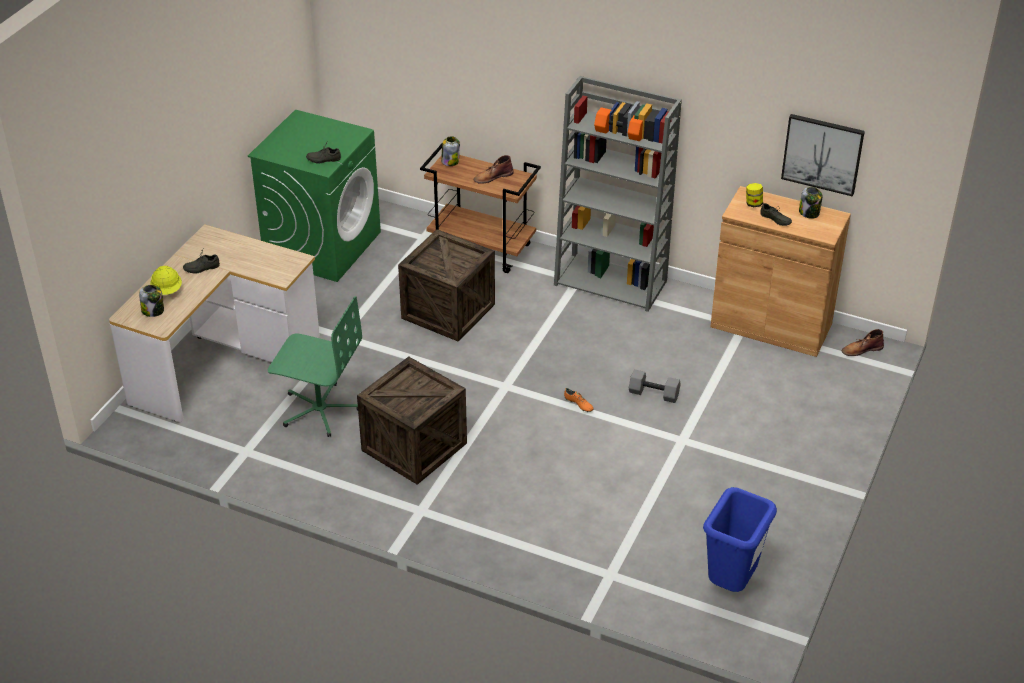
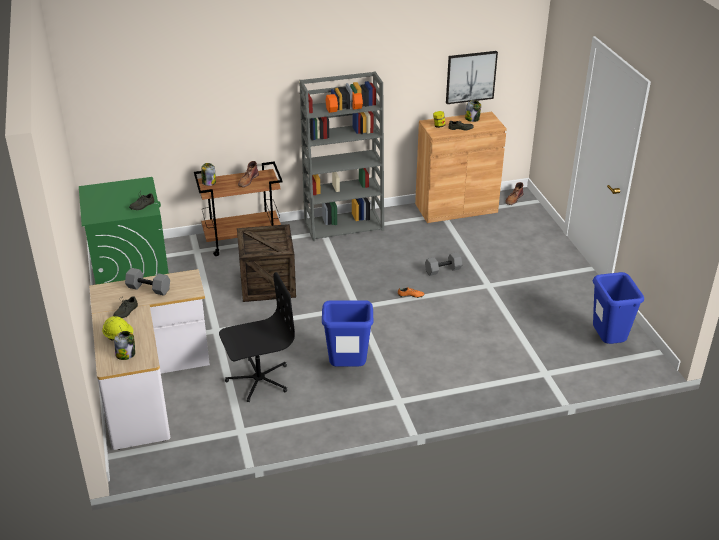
camera: 40 degrees left, 5 degrees down
(248, 254) = (149, 288): none -> grey dumbbell
(319, 409) = (258, 379): green office chair -> black office chair
(414, 447) = (347, 368): crate -> blue trash can

